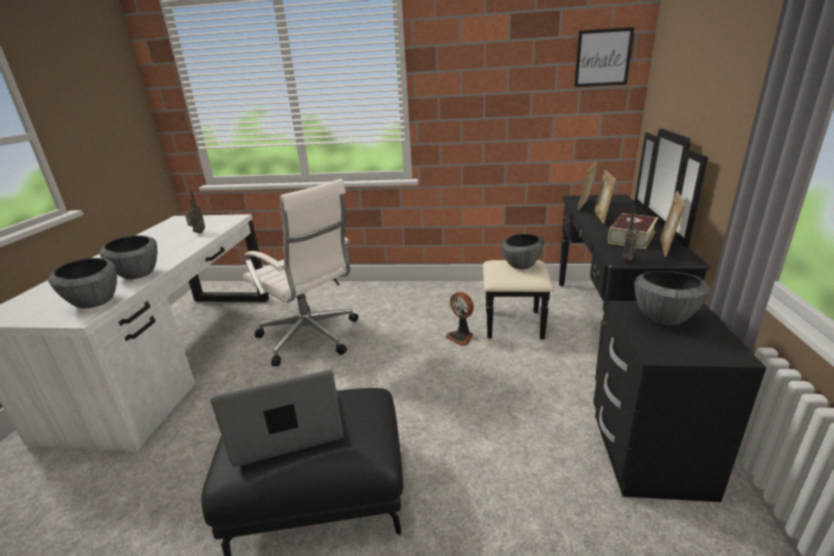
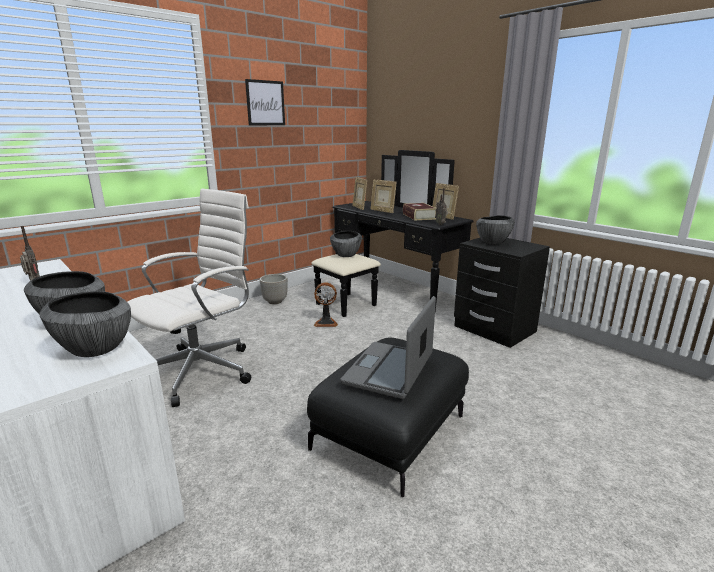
camera: 50 degrees left, 5 degrees down
(310, 338) = (202, 370): white office chair -> white office chair turned 45 degrees counterclockwise
(455, 292) = (275, 301): none -> planter
(603, 58) = (343, 104): picture -> picture (265, 103)

